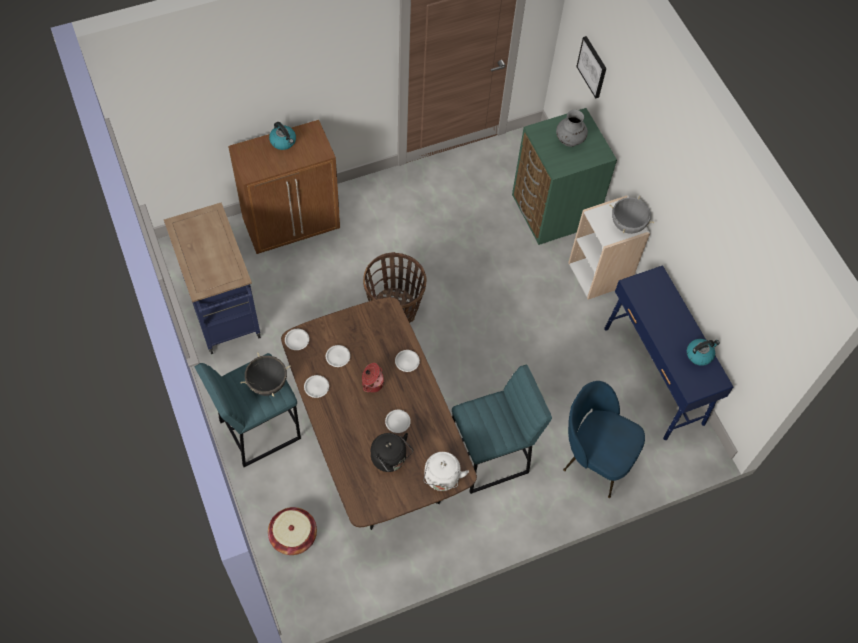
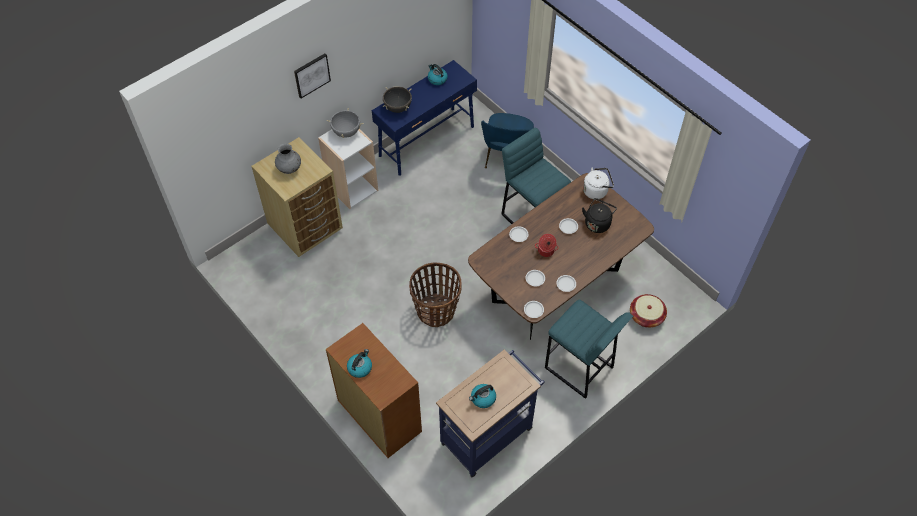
camera: 105 degrees left, 5 degrees down
(203, 243) = (482, 399): none -> kettle
(267, 384) = (577, 319): black cooking pot -> black cooking pot (398, 108)
(552, 214) = (306, 229): green dresser -> brown dresser
(592, 67) = (232, 143): picture -> picture (311, 75)

